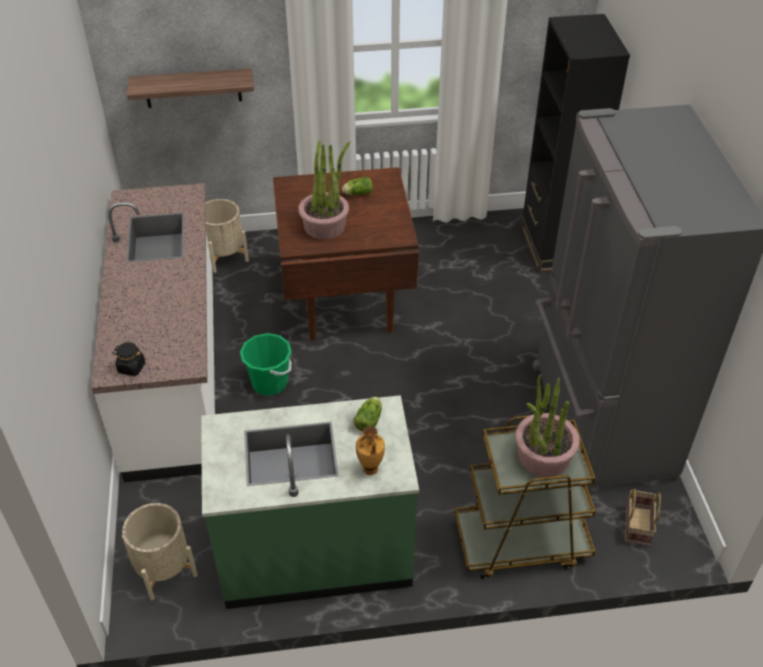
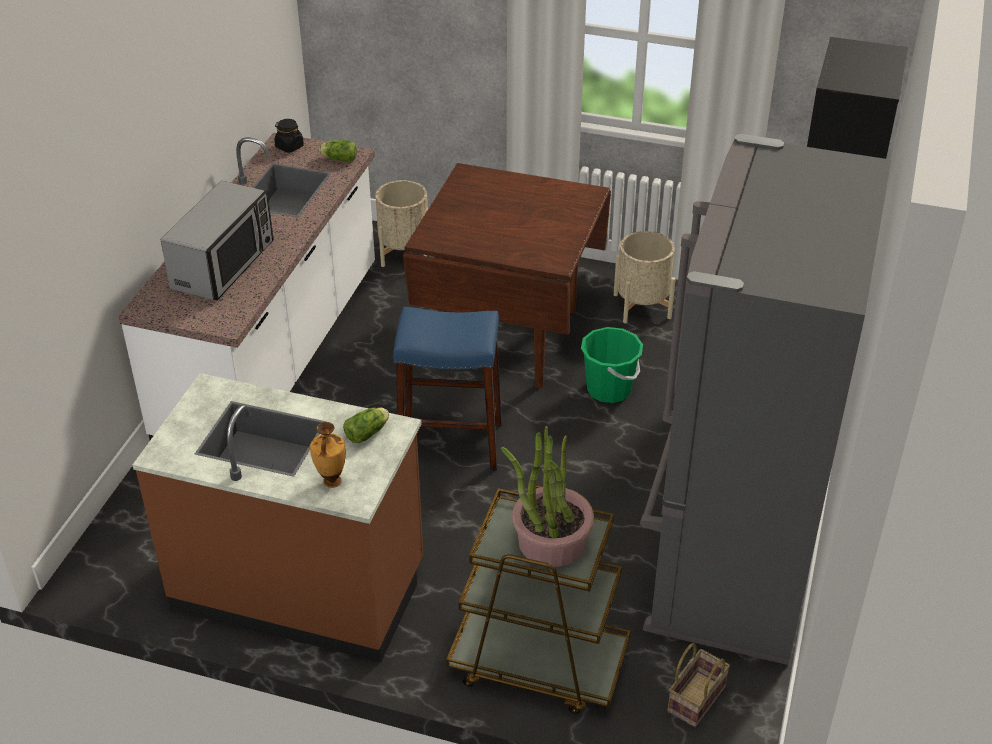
camera: 25 degrees right, 5 degrees down
(131, 367) = (169, 308): black jar -> black jar (289, 147)
(151, 316) = (224, 265): none -> microwave
(164, 569) = (135, 547): beige planter -> beige planter (642, 306)
(193, 88) = (400, 39): shelf -> none
(269, 382) = (366, 398): green bucket -> green bucket (609, 389)
(315, 551) = (300, 587): green counter -> brown counter
(325, 225) = (477, 227): potted plant -> none
(354, 397) = (450, 443): none -> blue stool
(357, 193) = (539, 203): lettuce -> lettuce (338, 159)

